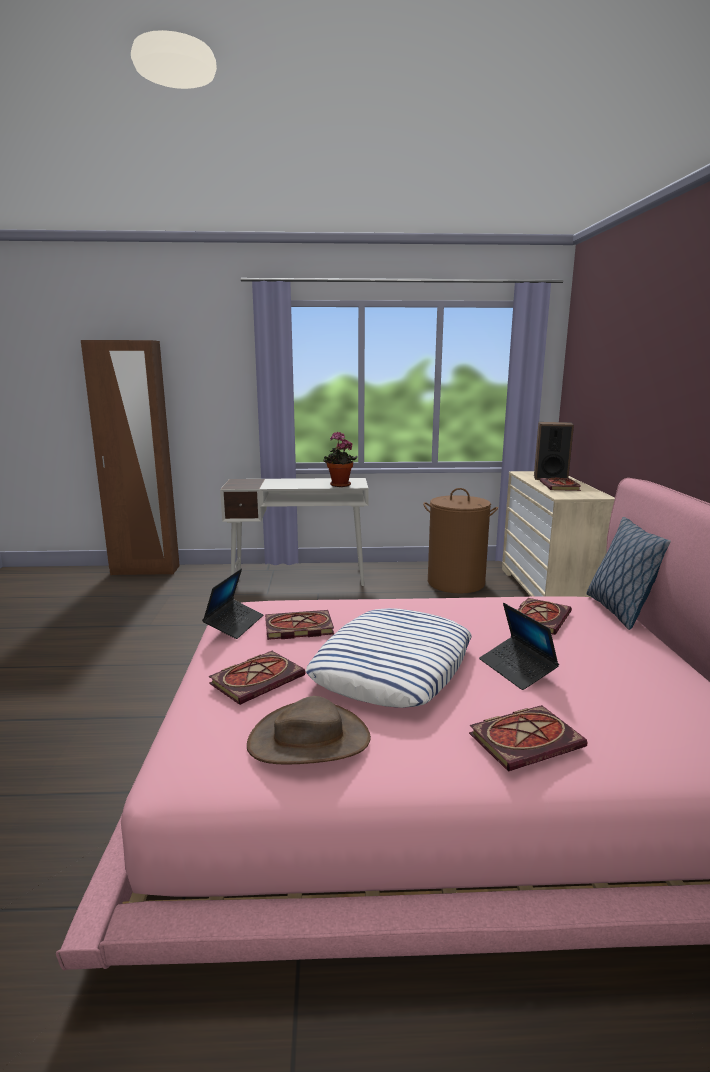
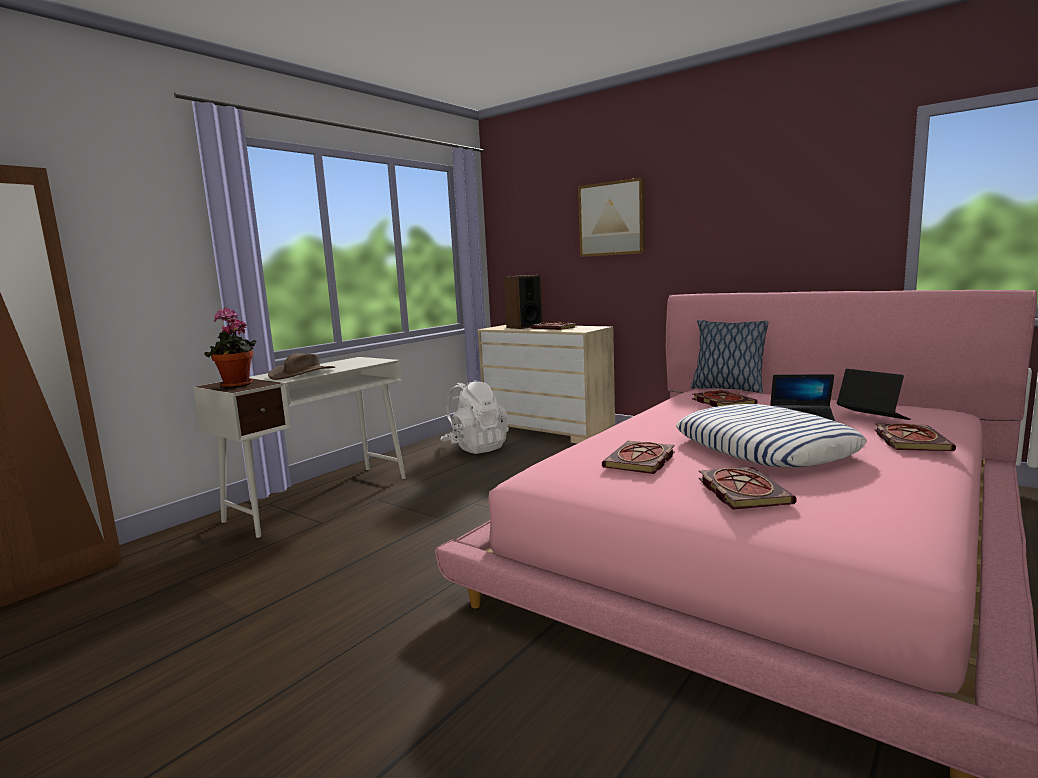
camera: 50 degrees left, 5 degrees down
(234, 624) = (590, 481): laptop -> laptop (872, 418)
(309, 740) = (878, 492): brown hat -> brown hat (302, 373)
(339, 485) = (363, 364): potted plant -> potted plant (237, 385)
(456, 583) = (476, 448): brown laundry basket -> white backpack
(639, 370) = (612, 219): none -> picture

